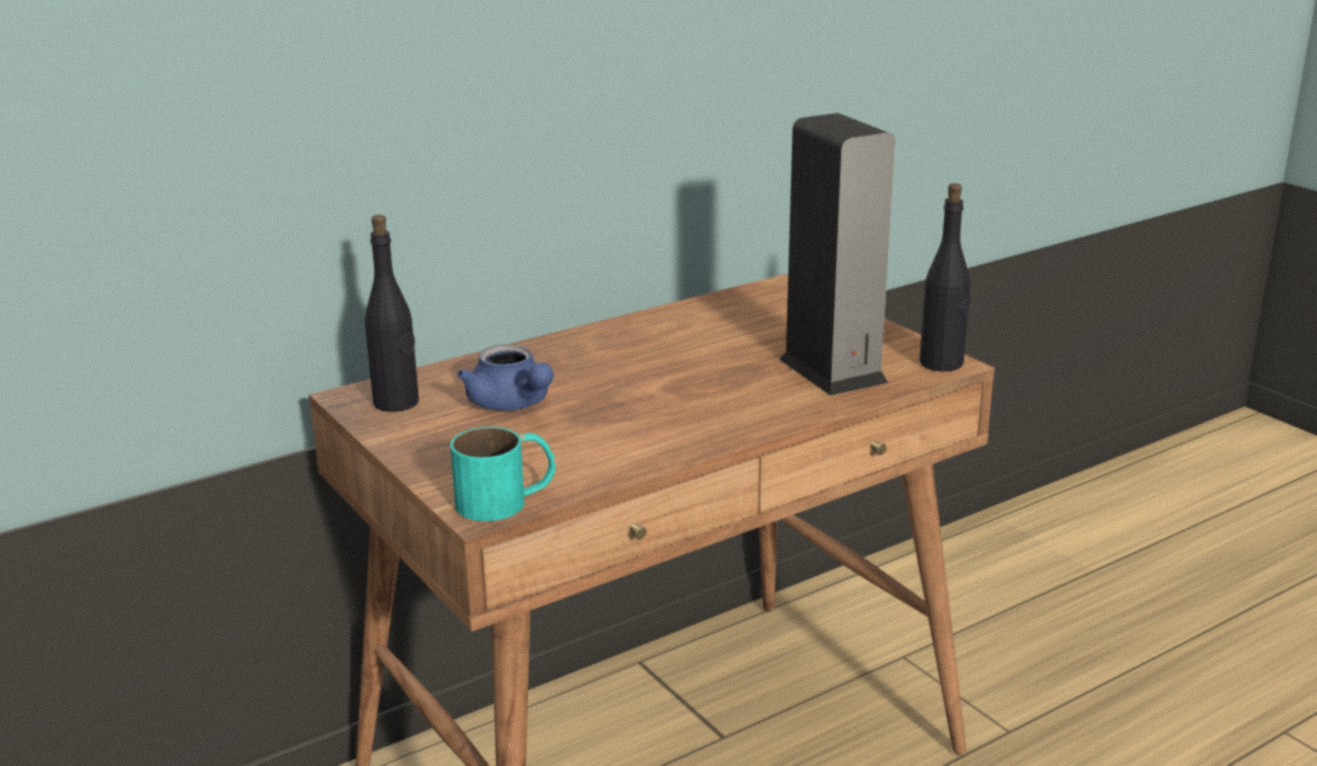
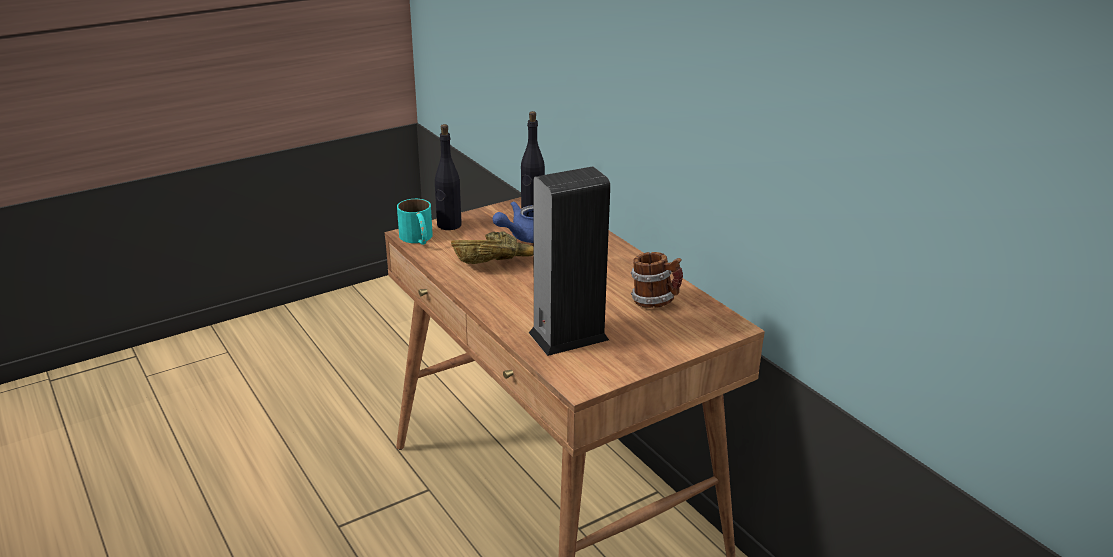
camera: 90 degrees right, 5 degrees up
(607, 428) = (493, 262): none -> brown bowl
(727, 322) = (655, 302): none -> mug
(941, 363) = (580, 381): black bottle -> black bottle (449, 225)

